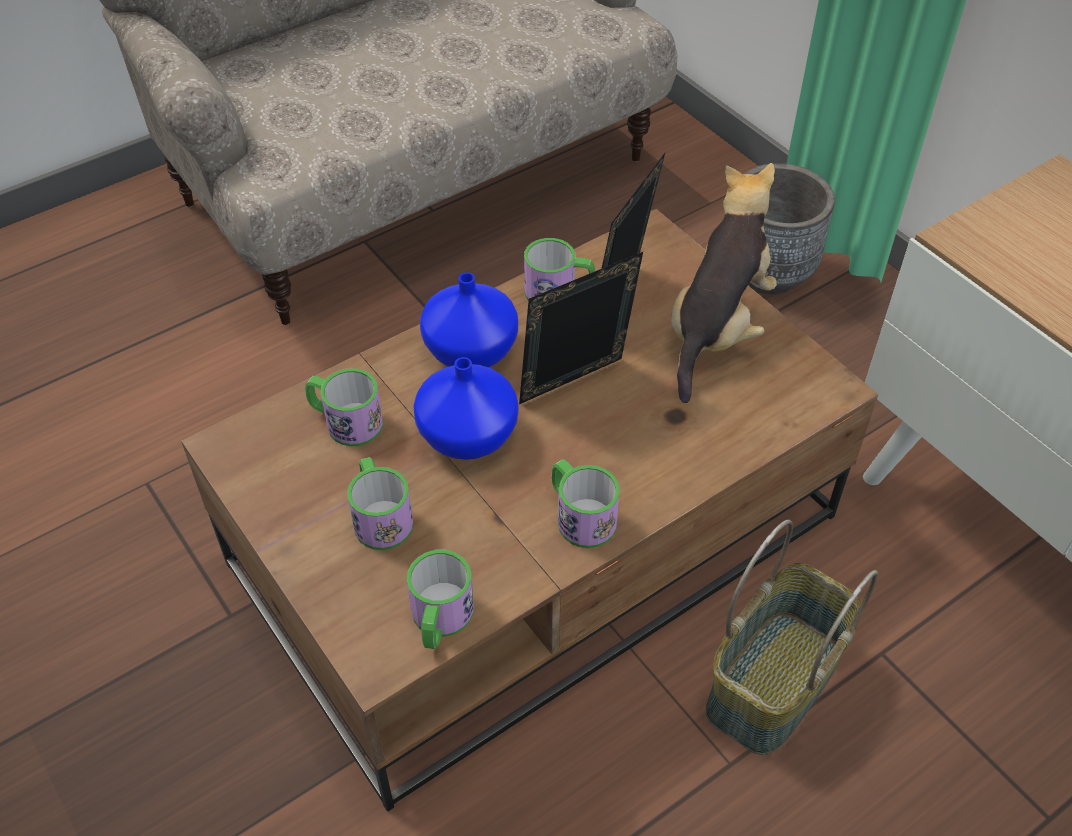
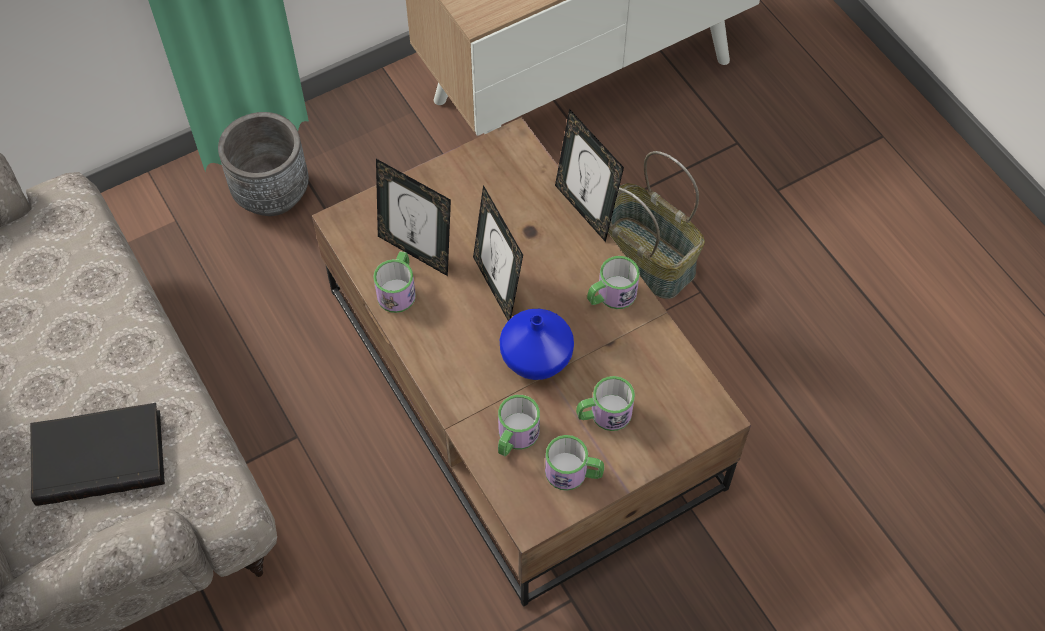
camera: 85 degrees left, 10 degrees up
(321, 87) = (100, 455): none -> black book
(440, 620) = (688, 380): mug -> mug (573, 473)
(472, 350) = (452, 351): blue vase -> none
(717, 328) = (450, 195): plush toy -> none
(728, 477) = (585, 210): none -> picture frame

